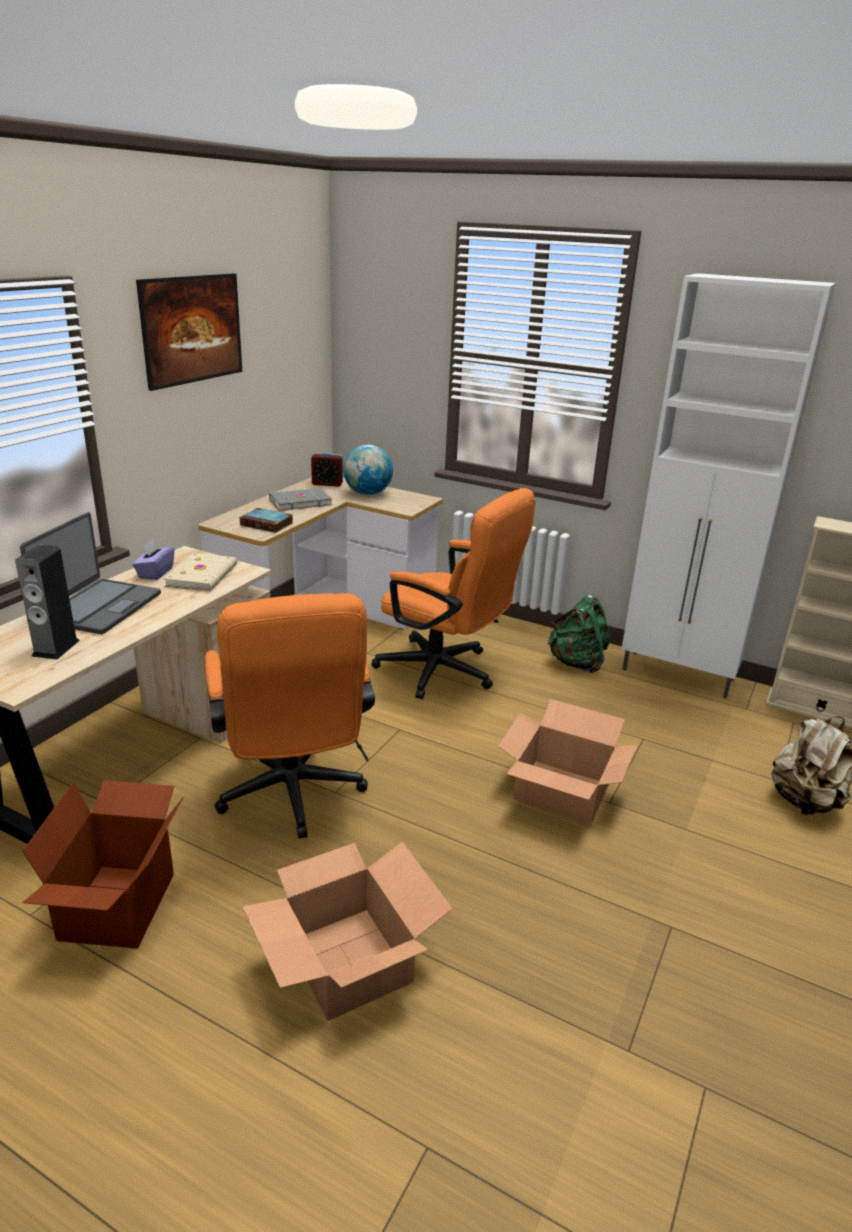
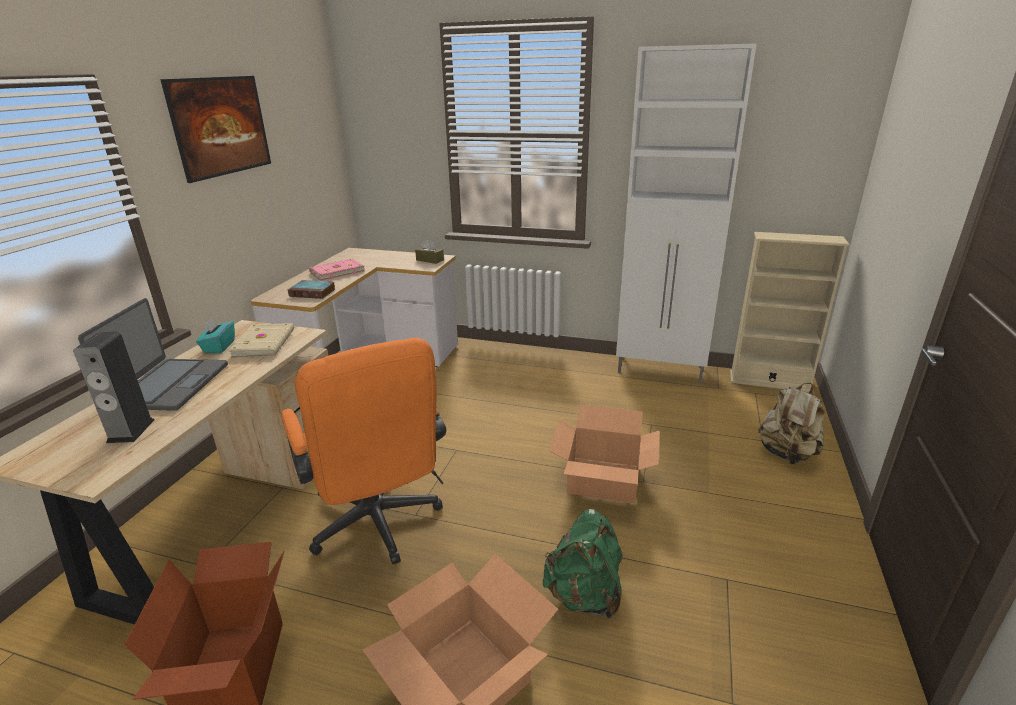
camera: 10 degrees left, 0 degrees up
(155, 573) = (219, 347): purple tissue box -> turquoise tissue box
(299, 502) = (336, 272): grey book -> pink book
(327, 484) = (356, 255): alarm clock -> none
(368, 493) = (392, 259): globe -> none
(411, 500) = (430, 260): none -> brown tissue box
(446, 673) = (481, 396): orange office chair -> none
(577, 663) = (582, 373): green backpack -> green backpack (584, 595)

